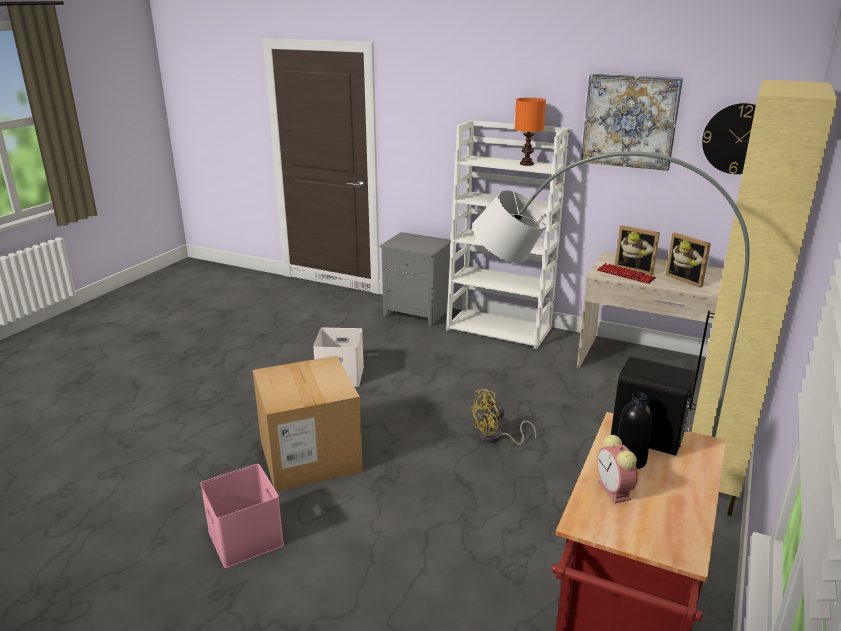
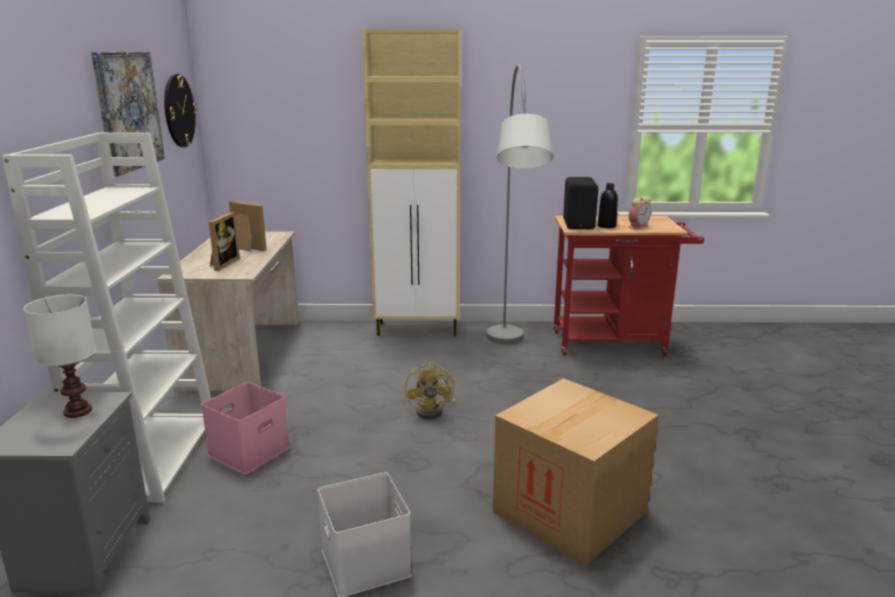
camera: 115 degrees left, 5 degrees down
(247, 538) = (717, 499): pink storage box -> pink storage box (249, 450)
(421, 245) = (79, 411): none -> white table lamp
(495, 437) = (434, 411): yellow fan -> yellow fan turned 45 degrees clockwise
(527, 164) = (108, 196): orange table lamp -> none
(625, 275) = (243, 266): keyboard -> none
(686, 279) = (246, 248): picture frame -> picture frame turned 90 degrees counterclockwise

